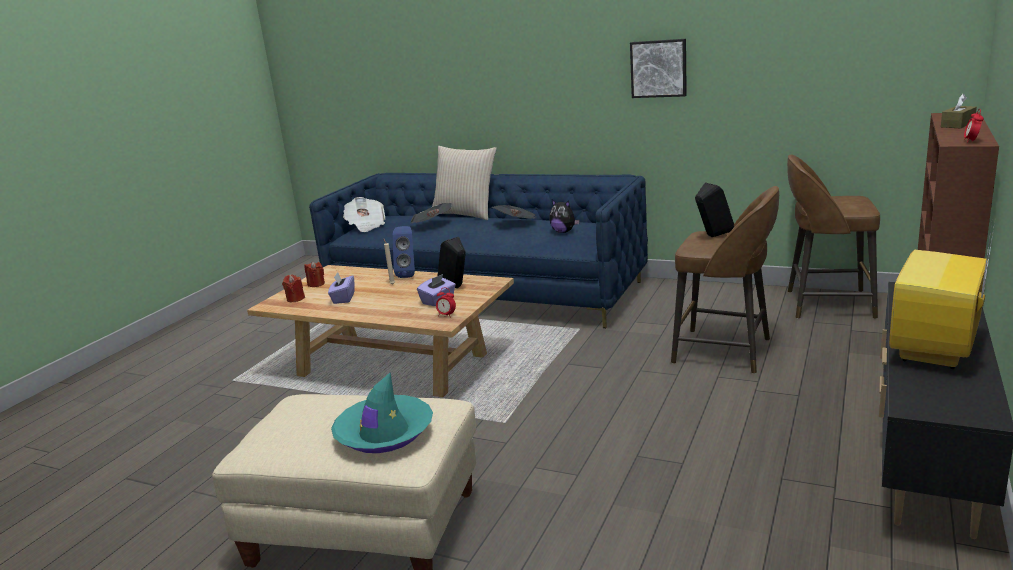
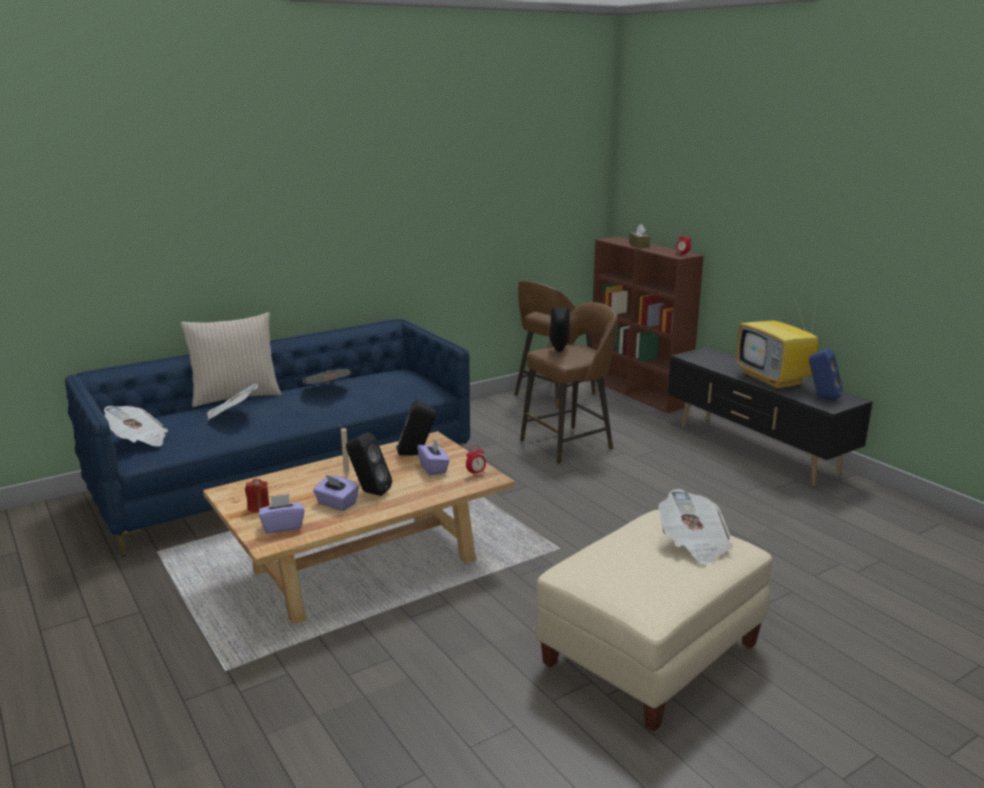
camera: 60 degrees left, 0 degrees up
(295, 299) = (282, 526): red candle -> purple tissue box
(371, 299) = (369, 492): none -> black speaker
(384, 433) = (693, 544): turquoise hat -> newspaper
(409, 274) = (334, 462): blue speaker -> blue speaker (822, 397)
(563, 232) = (388, 384): plush toy -> none
(659, 68) = (407, 215): picture -> none

